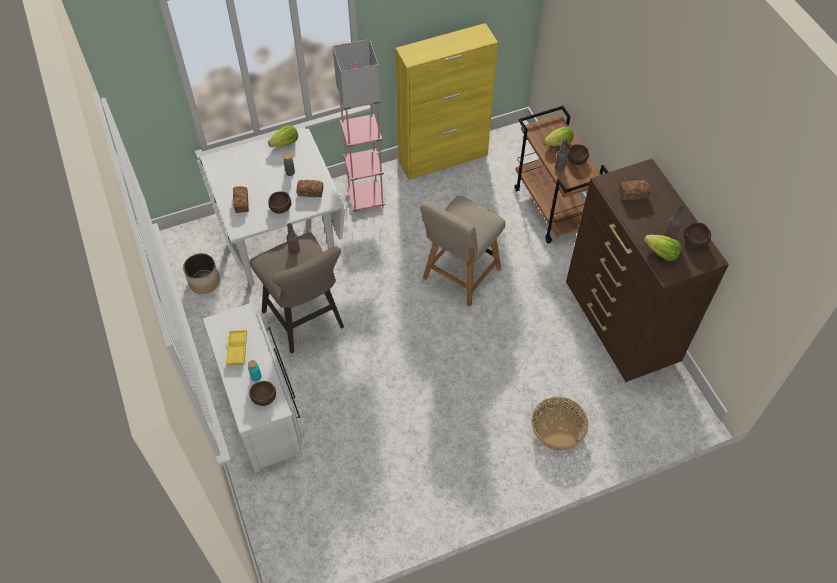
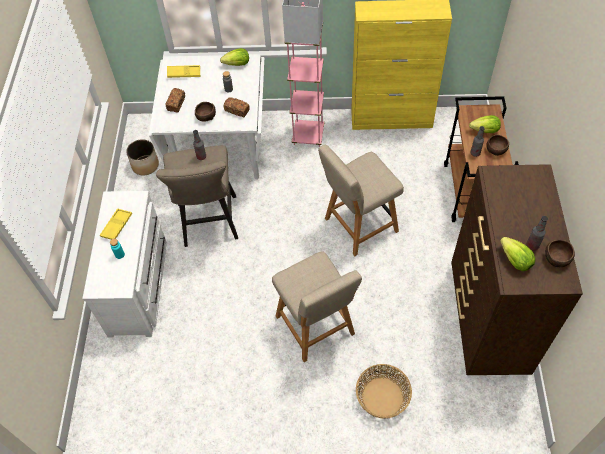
camera: 25 degrees right, 0 degrees up
(233, 169) = (184, 73): none -> yellow tray
(263, 397) = (116, 274): brown bowl -> none
(465, 388) = (316, 328): none -> beige chair
(633, 194) = (514, 193): bread -> none

